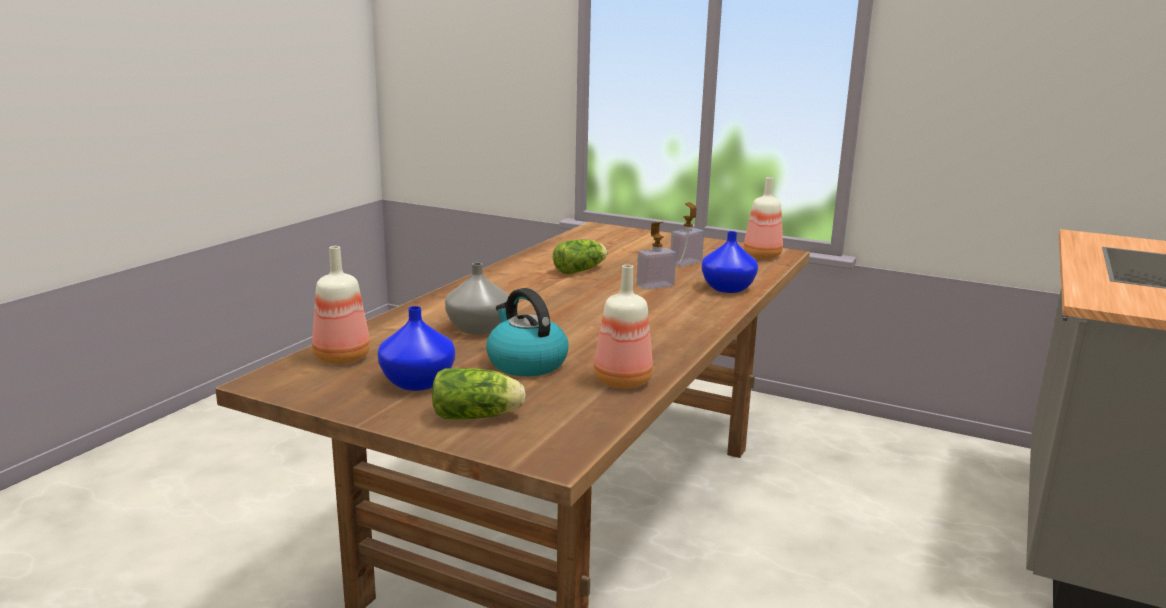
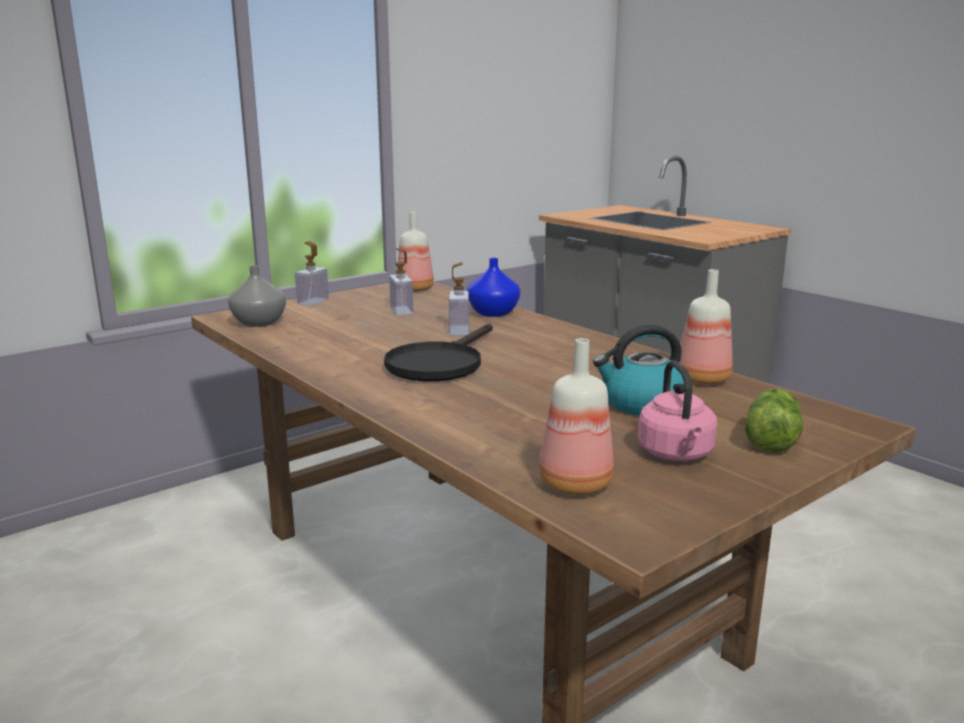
camera: 65 degrees left, 0 degrees up
(417, 383) = (676, 454): blue vase -> pink kettle
(479, 328) = (524, 408): grey vase -> grey vase (259, 322)
(558, 292) = (440, 363): none -> black frying pan
(581, 270) = (375, 345): lettuce -> none
(669, 238) = (313, 302): none -> soap dispenser

